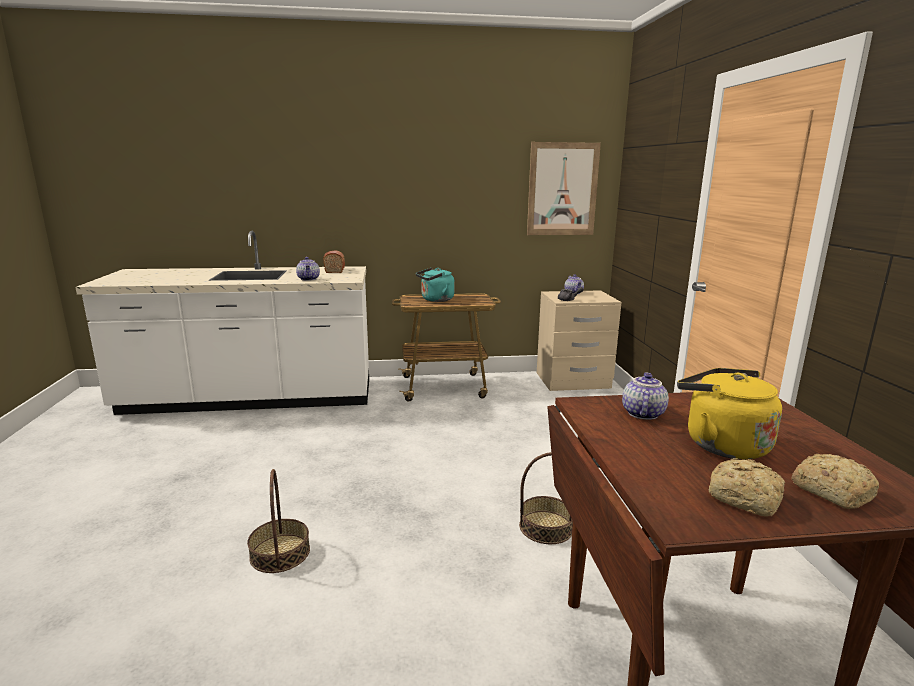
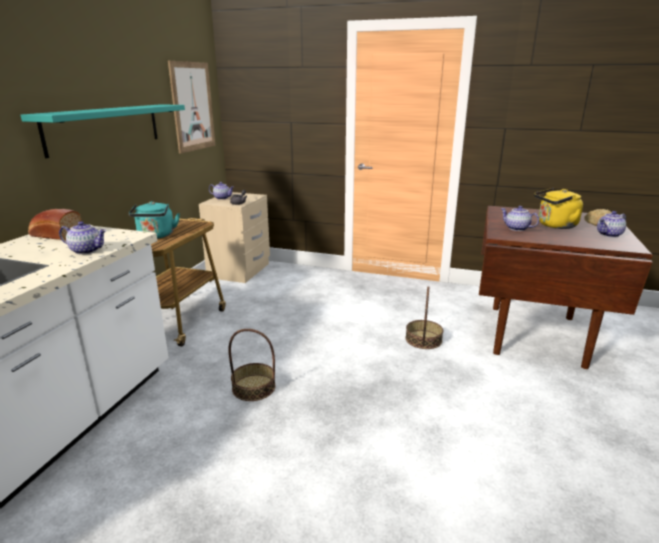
camera: 65 degrees left, 5 degrees up
(280, 553) = (401, 469): basket -> basket (253, 387)
(431, 200) = (105, 128): none -> turquoise shelf
(746, 499) = (609, 235): bread -> teapot

